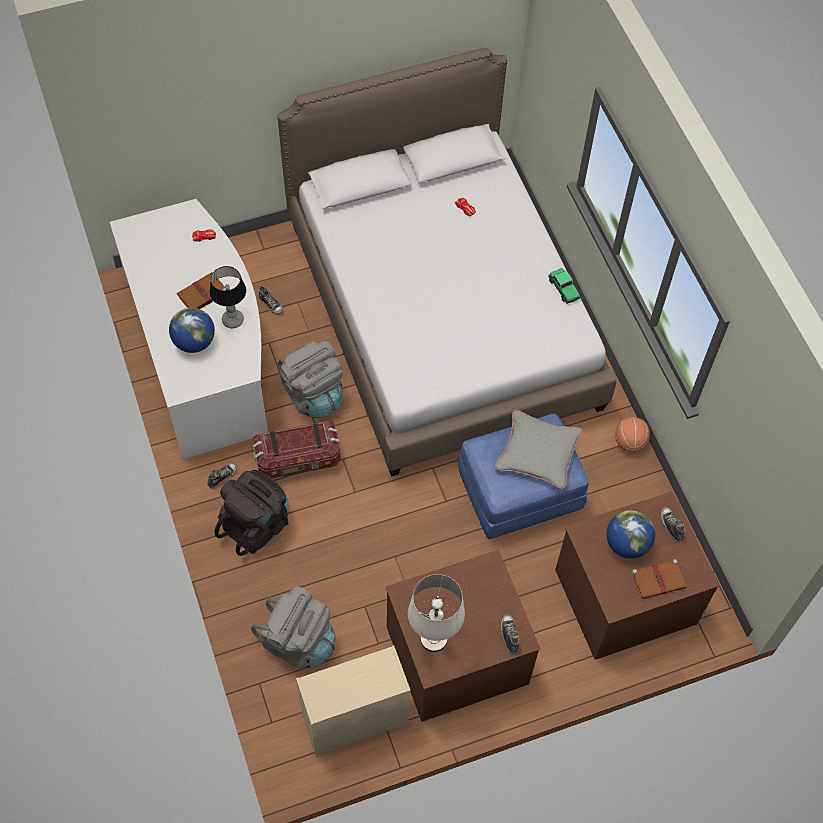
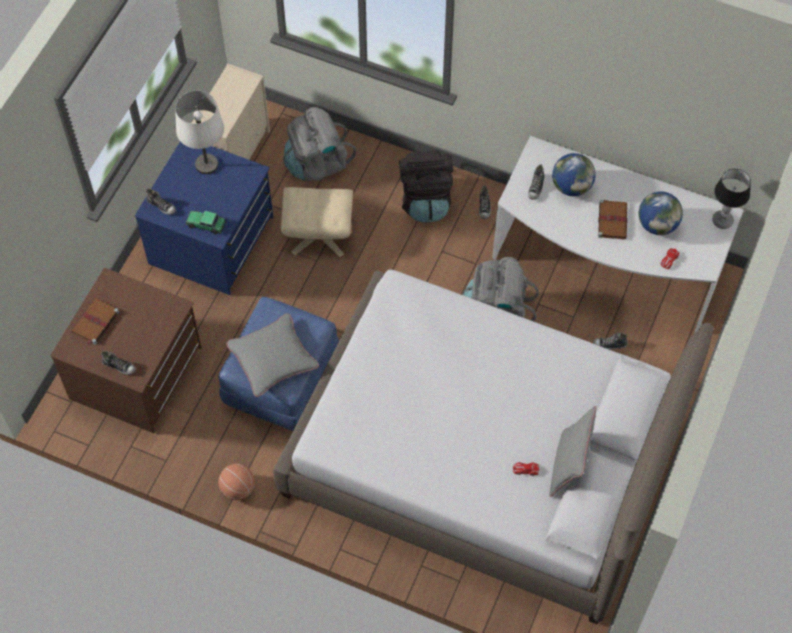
camera: 135 degrees right, 0 degrees up
(218, 365) = (536, 187): none -> shoe
(233, 320) = (568, 223): table lamp -> table lamp (722, 221)
(298, 459) = (451, 261): storage box -> none
(367, 577) = (319, 233): none -> beige ottoman
(436, 187) = (568, 466): none -> grey pillow
(456, 653) = (213, 241): brown dresser -> blue dresser
(564, 288) = (375, 472): toy car -> toy car (206, 224)
(627, 544) = (139, 327): globe -> globe (657, 225)

